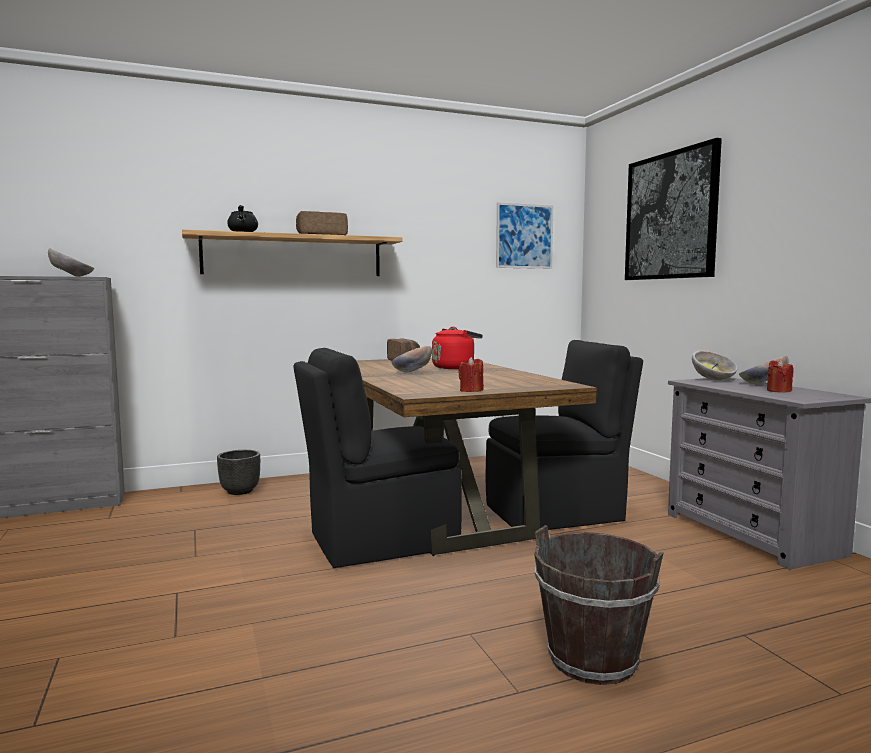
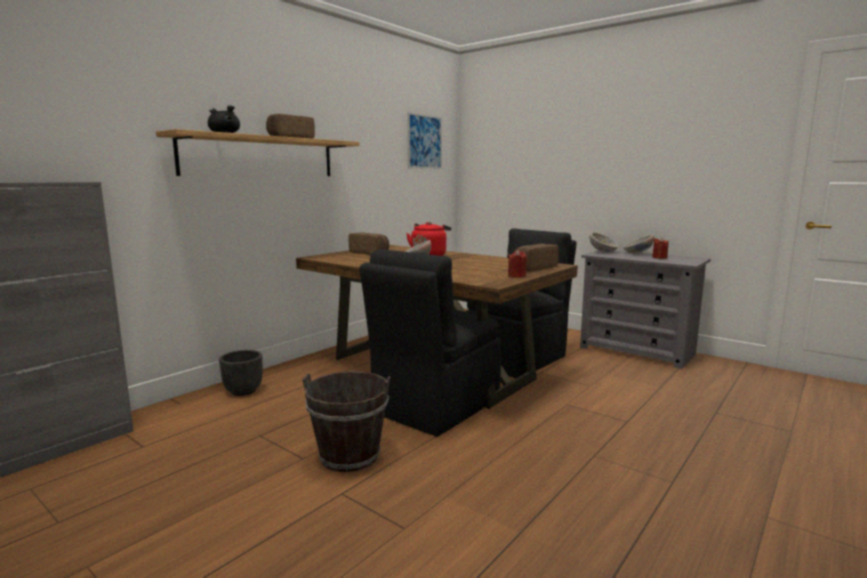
camera: 30 degrees left, 5 degrees up
(72, 276) = (52, 181): bowl -> none
(522, 386) = (533, 268): none -> bread
(593, 659) = (676, 449): brown bucket -> brown bucket (350, 456)
(670, 216) = (547, 133): picture -> none

